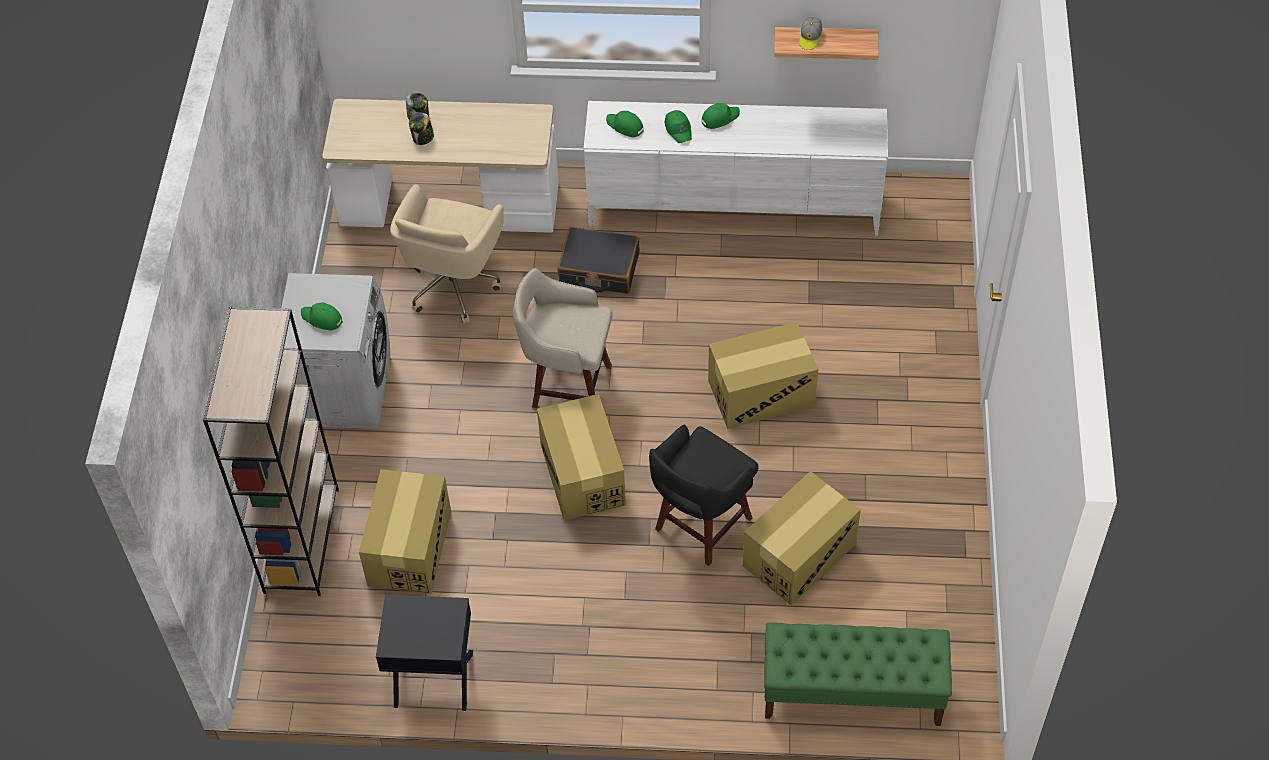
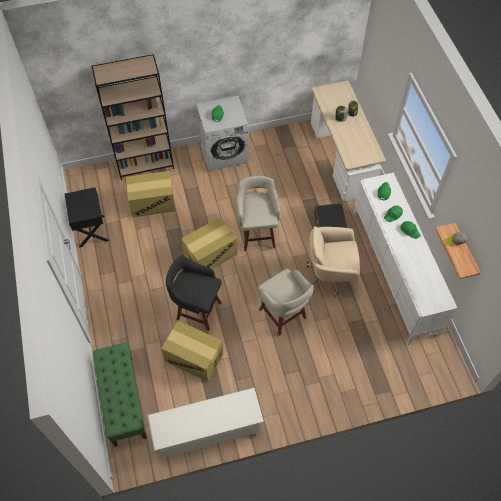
camera: 70 degrees right, 5 degrees up
(455, 285) = (296, 174): beige office chair -> beige office chair (330, 277)
(761, 393) = (283, 315): cardboard box -> beige stool
(953, 567) = (208, 432): none -> white shoe rack

